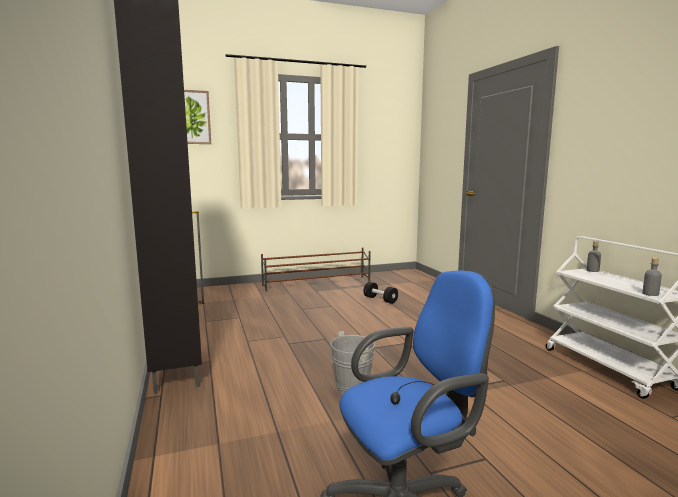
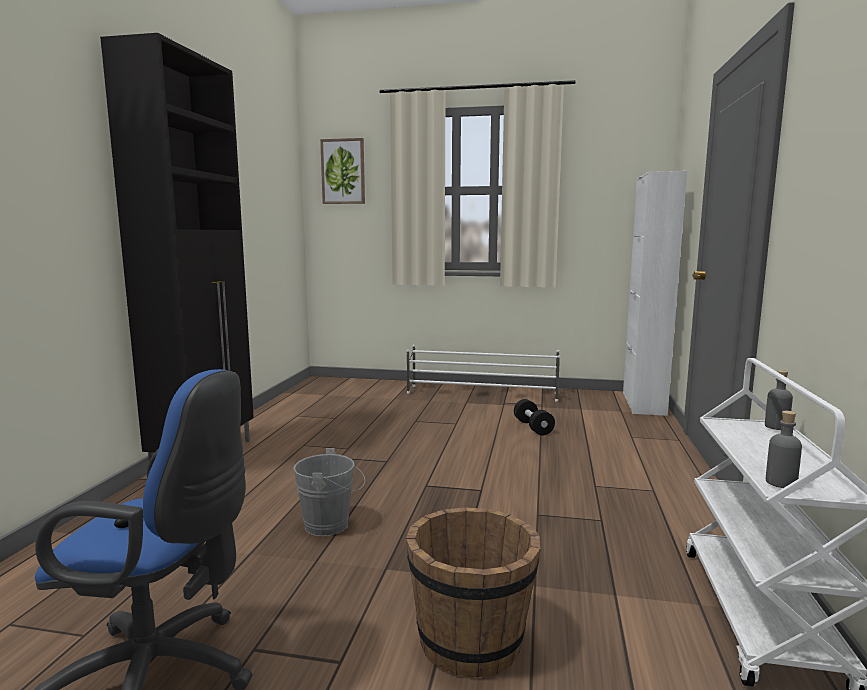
camera: 30 degrees right, 0 degrees up
(317, 283) = (482, 393): brown shoe rack -> white shoe rack
(417, 276) = (643, 404): none -> white cabinet
(525, 422) = (471, 640): none -> brown bucket

